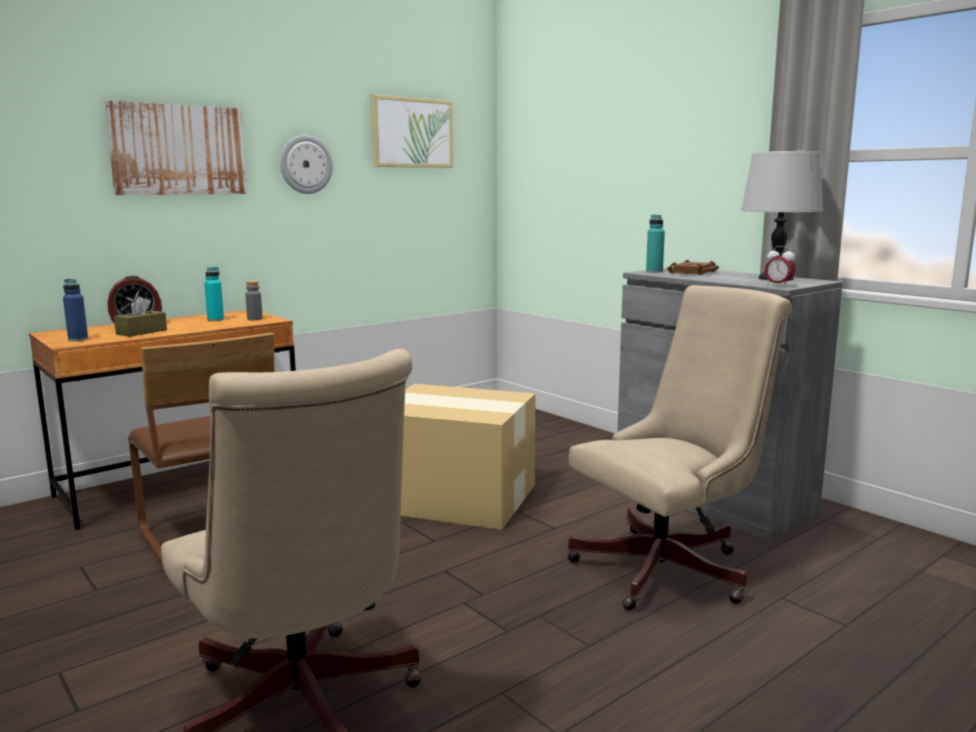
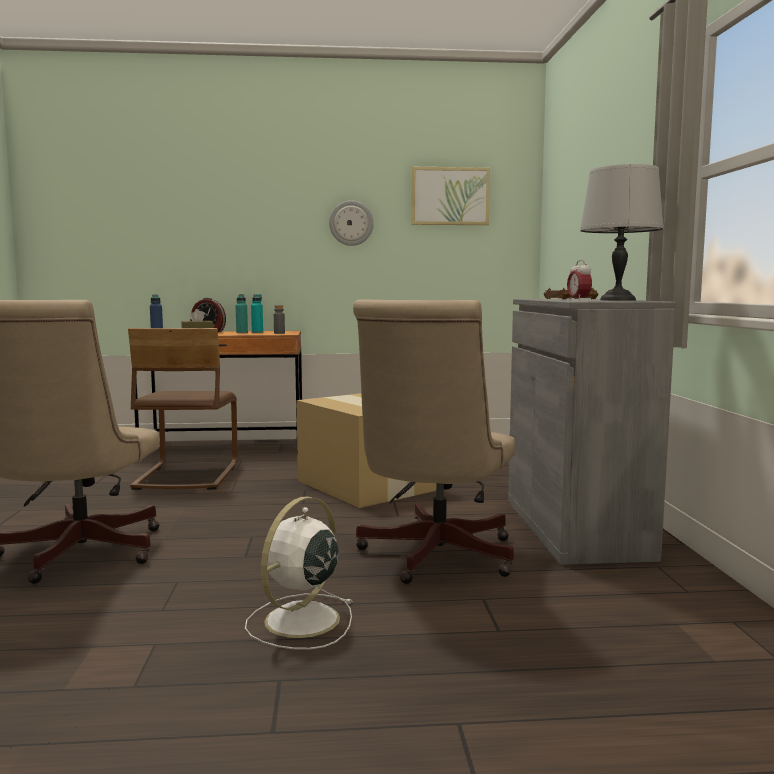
camera: 35 degrees right, 5 degrees down
(178, 150) = (254, 214): picture -> none
(654, 271) = (542, 298): turquoise bottle -> turquoise bottle (242, 333)
(671, 568) = (432, 558): beige office chair -> beige office chair turned 105 degrees clockwise
(703, 686) = (300, 621): none -> white fan

